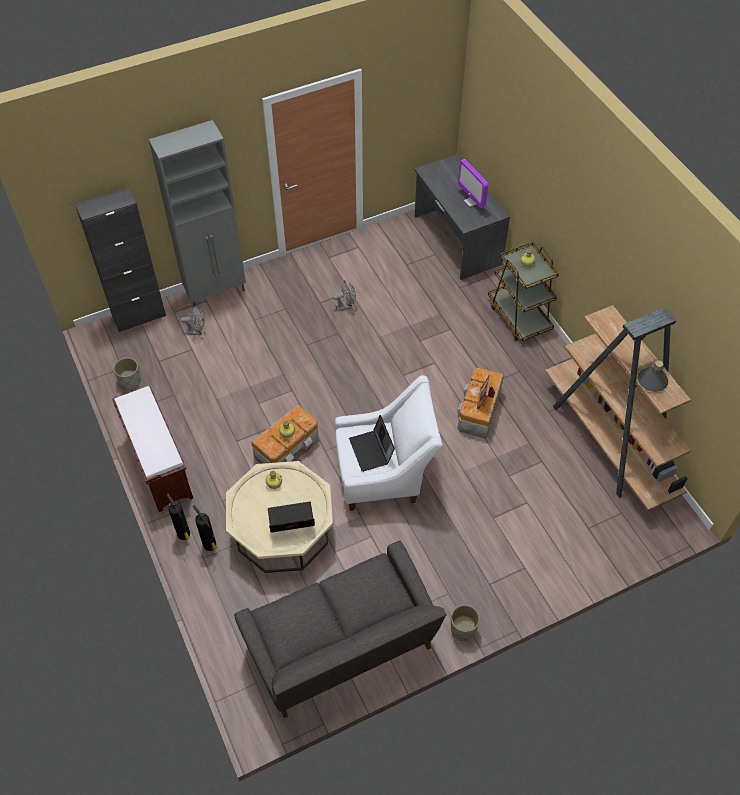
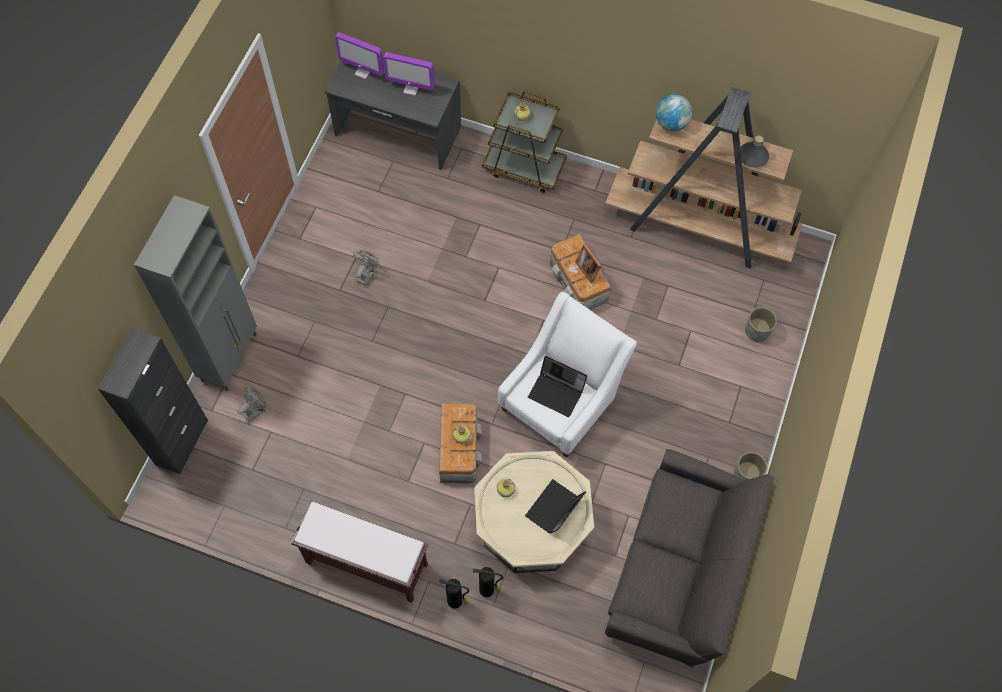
camera: 45 degrees left, 10 degrees up
(130, 381) = (247, 511): grey planter -> grey planter (756, 331)
(451, 173) = (363, 72): none -> monitor
(611, 319) = (671, 123): none -> globe

